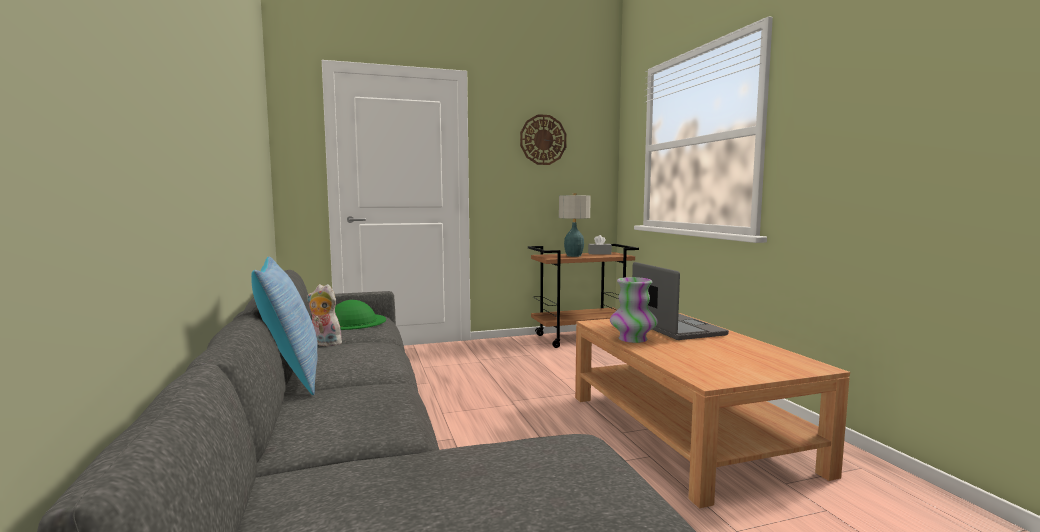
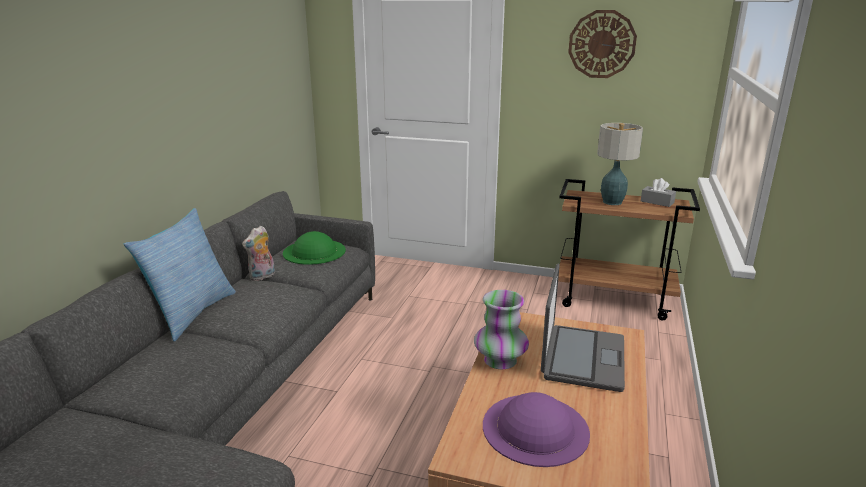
camera: 35 degrees right, 15 degrees up
(324, 344) = (262, 277): plush toy -> plush toy turned 105 degrees counterclockwise
(720, 358) = (535, 428): none -> purple hat

